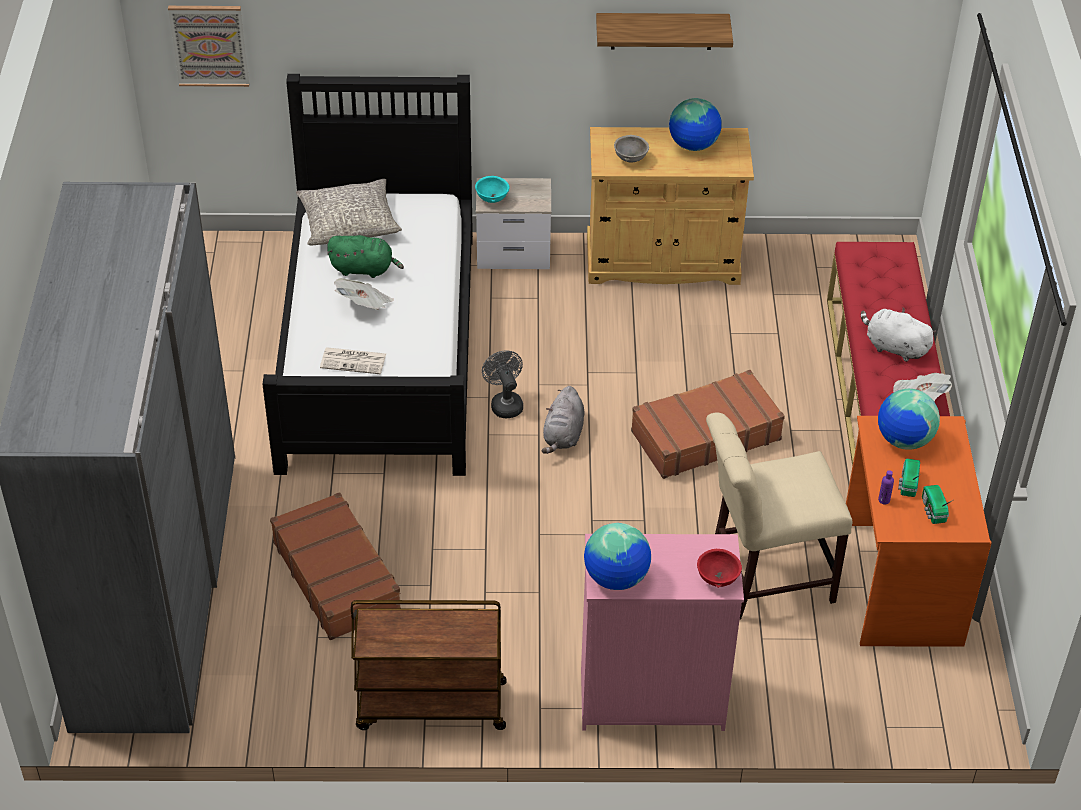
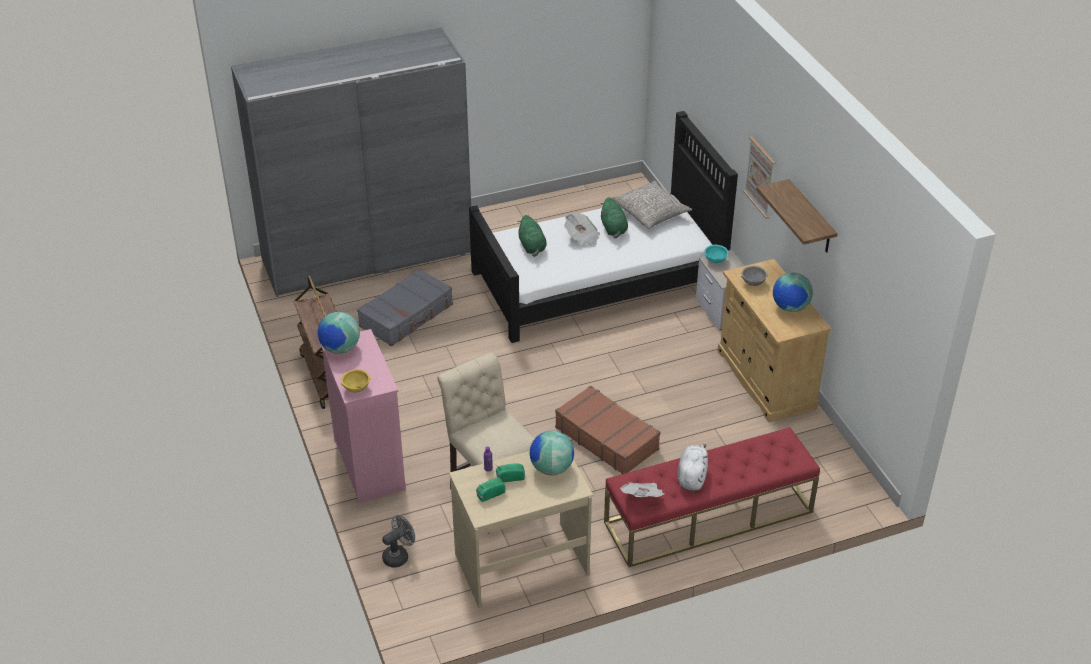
camera: 70 degrees right, 5 degrees down
(209, 45) = (668, 69): picture -> picture (760, 177)
(337, 576) = (407, 316): brown suitcase -> grey suitcase
(354, 361) = (532, 247): newspaper -> green plush toy
(505, 403) = (582, 343): grey fan -> grey fan (399, 555)
(563, 435) = (568, 374): grey plush toy -> none
(718, 579) = (356, 389): red bowl -> yellow bowl
(899, 583) = (521, 563): orange desk -> beige desk

